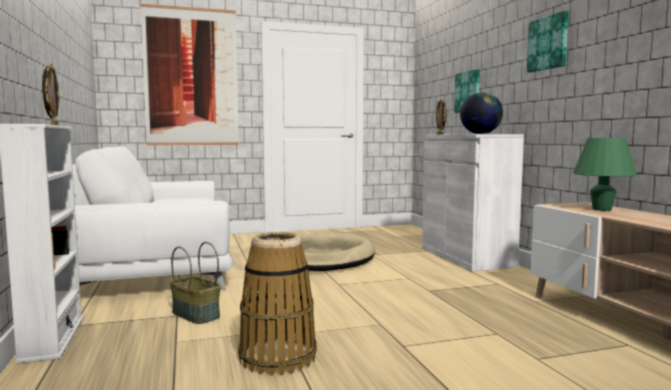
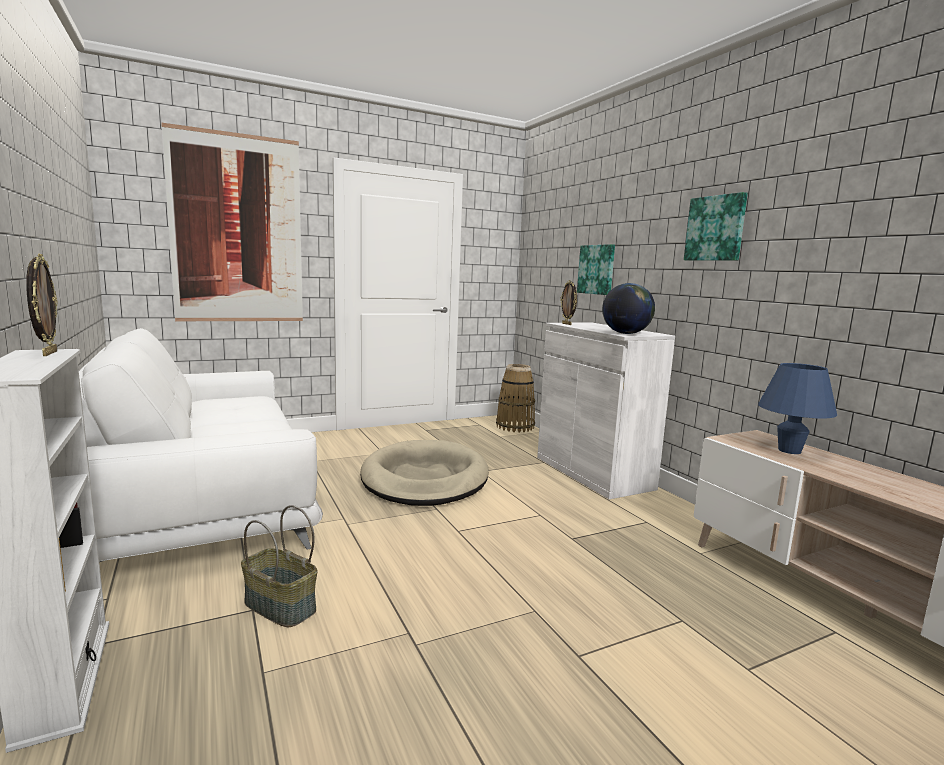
camera: 10 degrees left, 5 degrees up
(277, 357) = (419, 696): basket -> basket (515, 426)
(602, 209) = (789, 450): green table lamp -> blue table lamp

